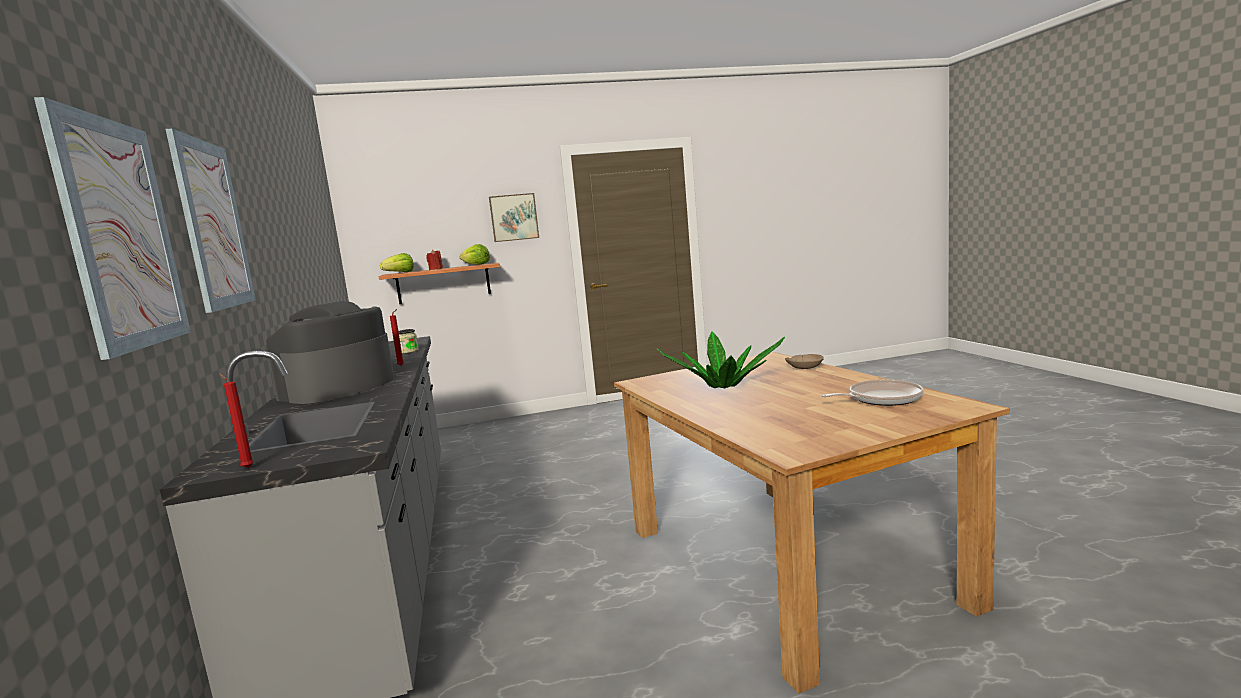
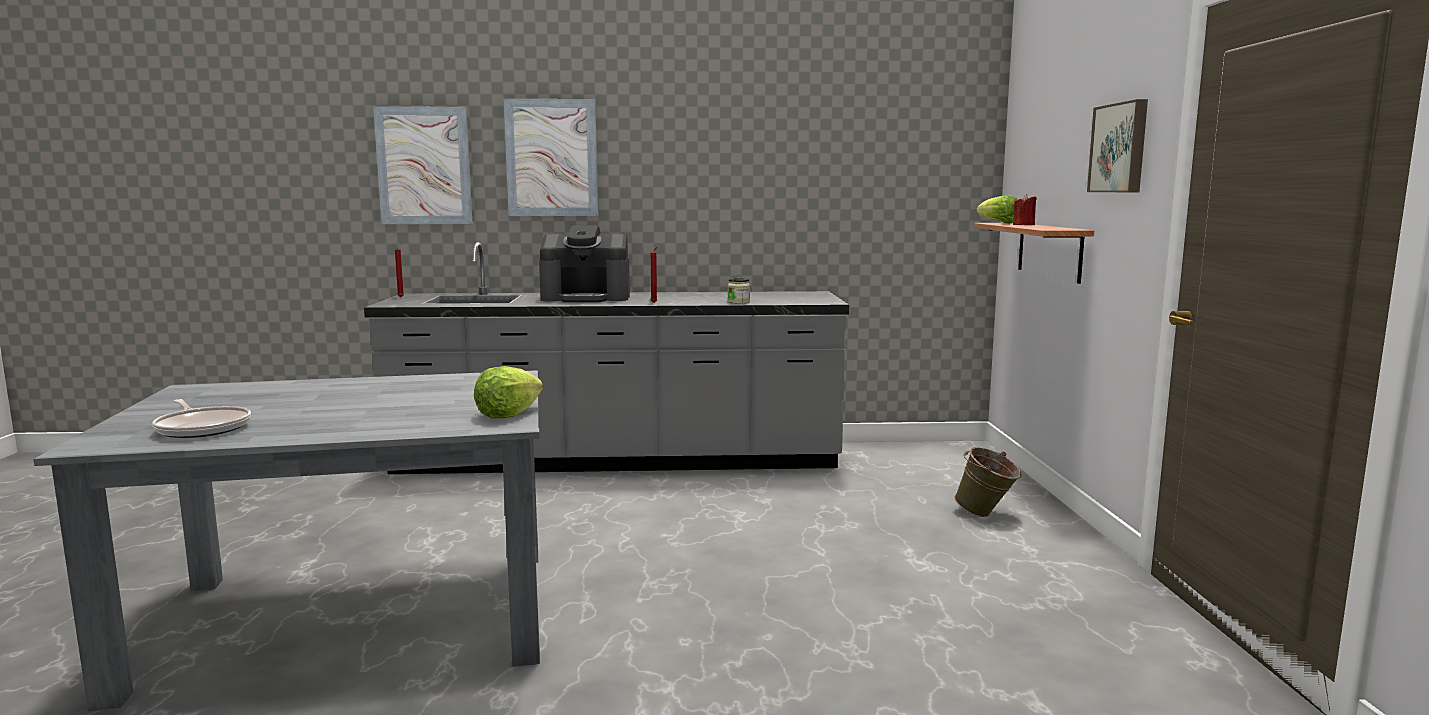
camera: 100 degrees right, 0 degrees up
(338, 388) = (586, 298): coffee machine -> coffee machine turned 135 degrees clockwise
(476, 265) = (1058, 228): lettuce -> lettuce (508, 414)
(528, 429) = (986, 515): none -> green bucket
(723, 387) = (410, 393): potted plant -> none
(783, 564) = (356, 617): brown dining table -> grey dining table
(804, 367) = (402, 427): beige bowl -> none
(881, 399) = (203, 428): frying pan -> frying pan turned 45 degrees counterclockwise

